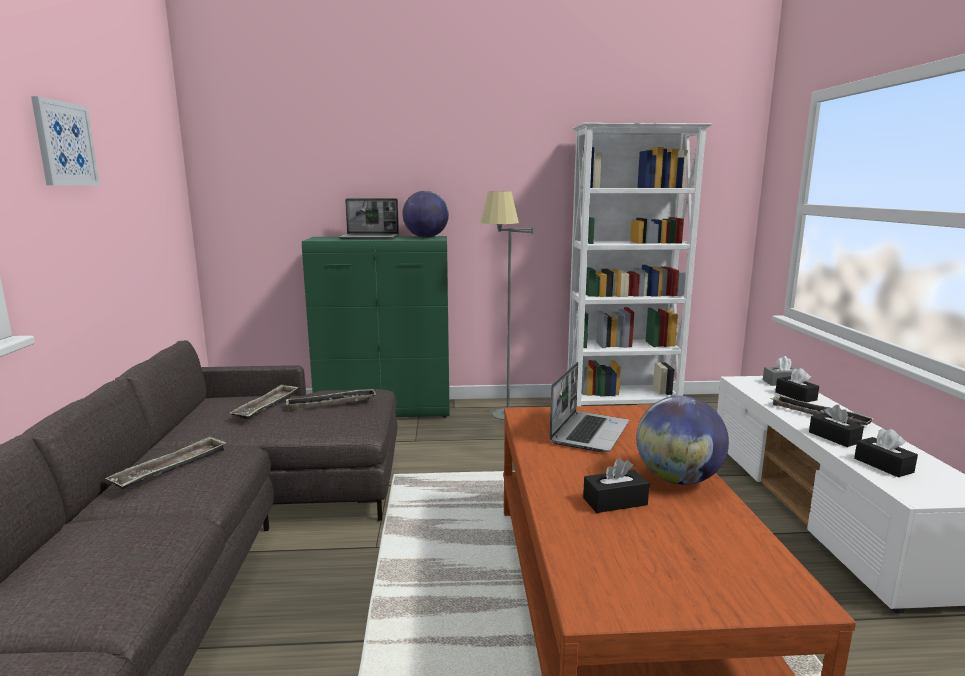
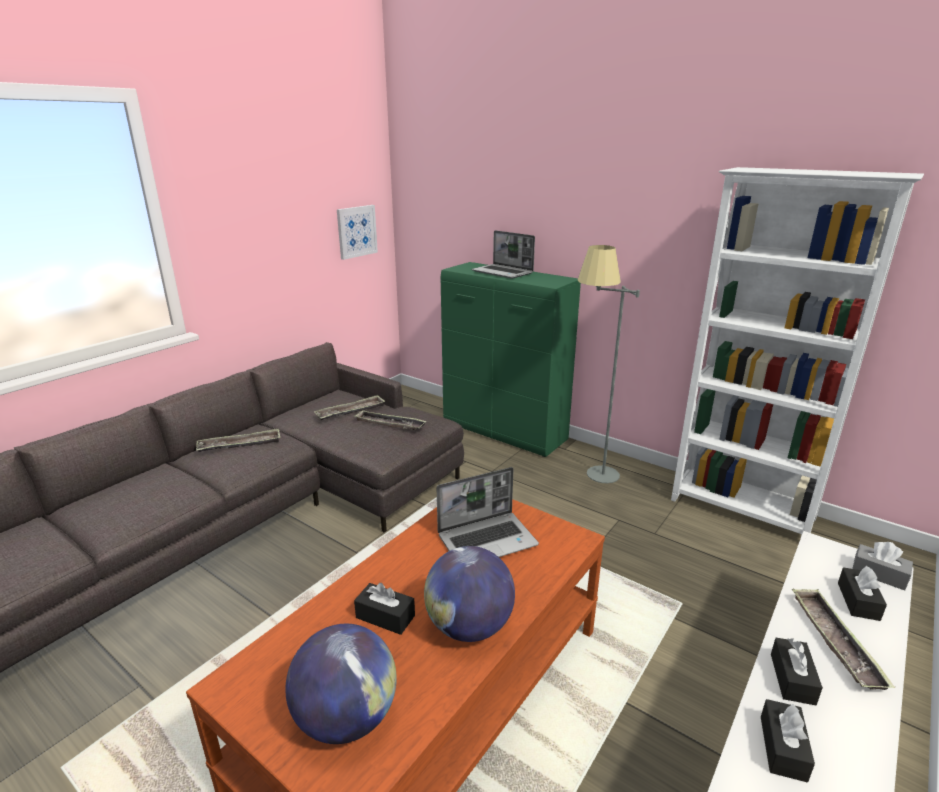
camera: 40 degrees right, 10 degrees up
(64, 144) = (247, 195): picture -> picture (356, 231)
(426, 237) = (552, 279): globe -> globe (346, 718)

